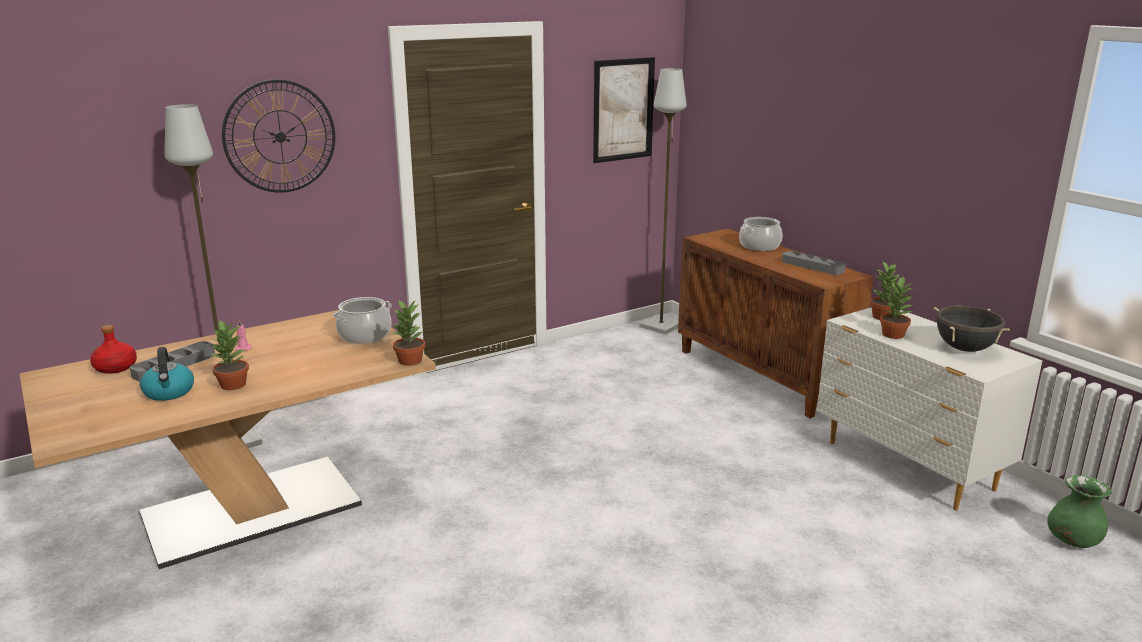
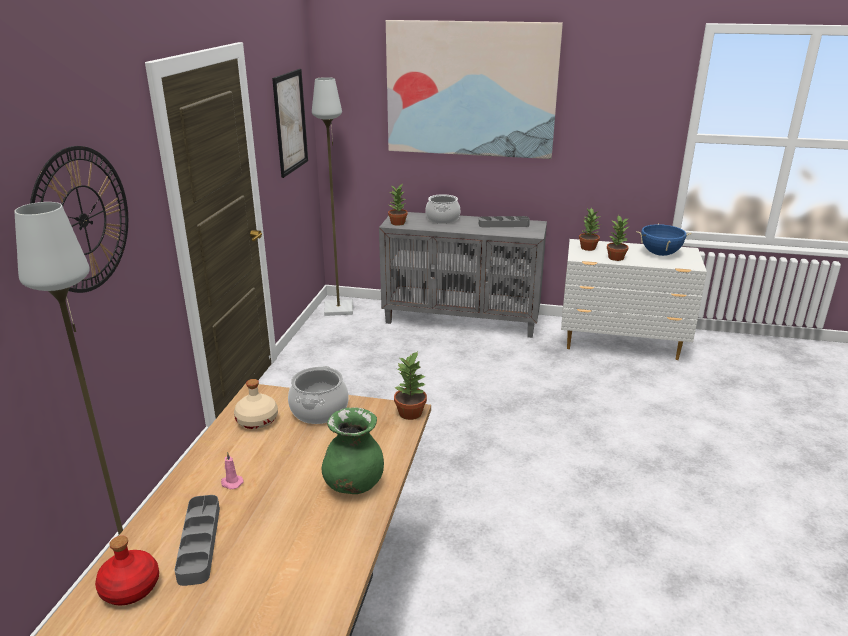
camera: 45 degrees left, 5 degrees up
(169, 392) = (267, 571): kettle -> none
(233, 385) = (315, 523): potted plant -> potted plant (398, 223)
(323, 326) = (257, 420): none -> beige bottle
(762, 376) = (462, 320): brown cabinet -> grey cabinet
(812, 96) = (470, 90): none -> picture
(965, 349) = (660, 254): black cooking pot -> blue cooking pot
(1073, 541) = (737, 351): green vase -> green vase (354, 485)

